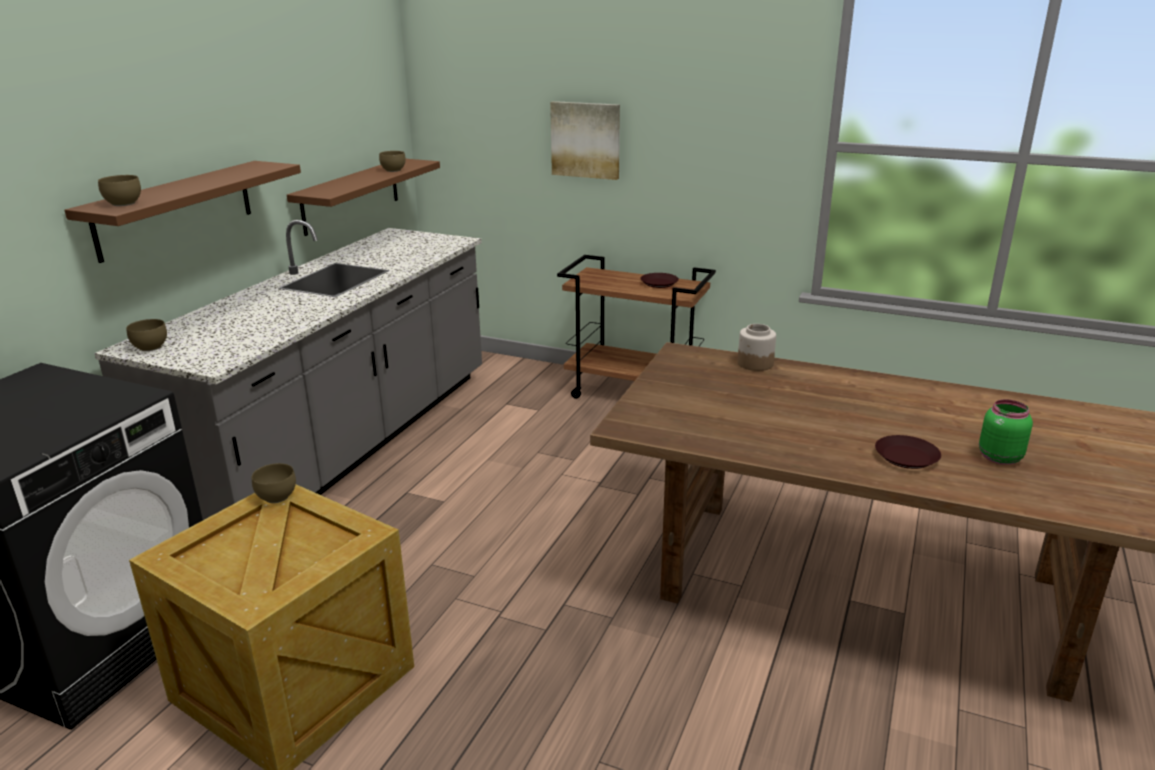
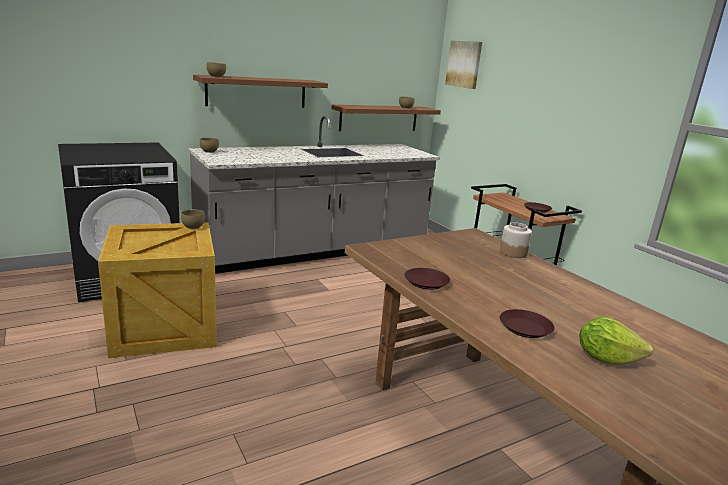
camera: 35 degrees right, 5 degrees down
(586, 140) = (522, 106): picture -> picture (464, 64)
(751, 445) = (426, 282): none -> brown plate
(998, 457) = (606, 358): green jar -> lettuce

